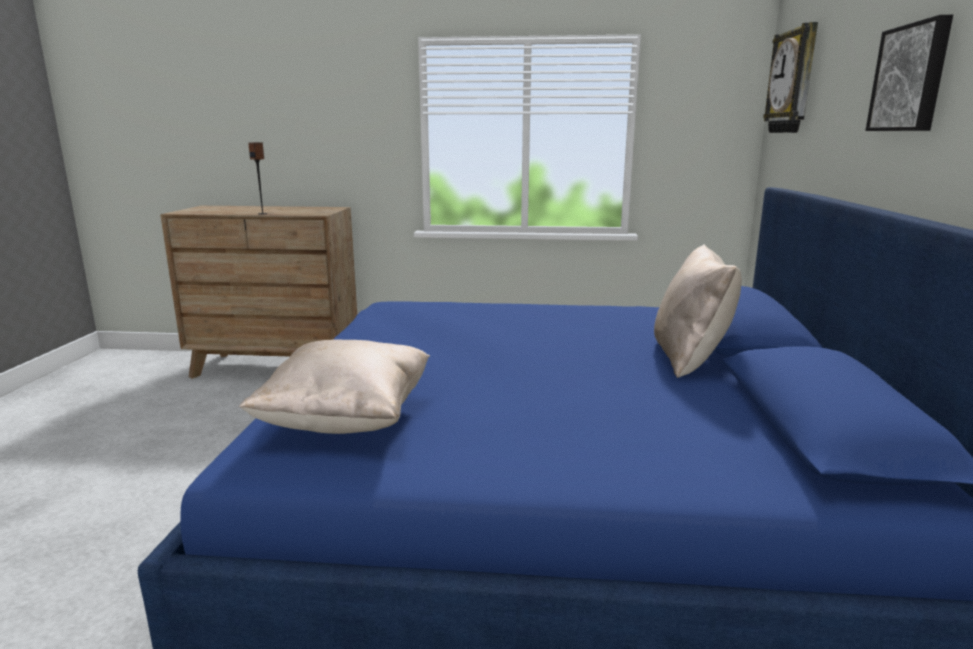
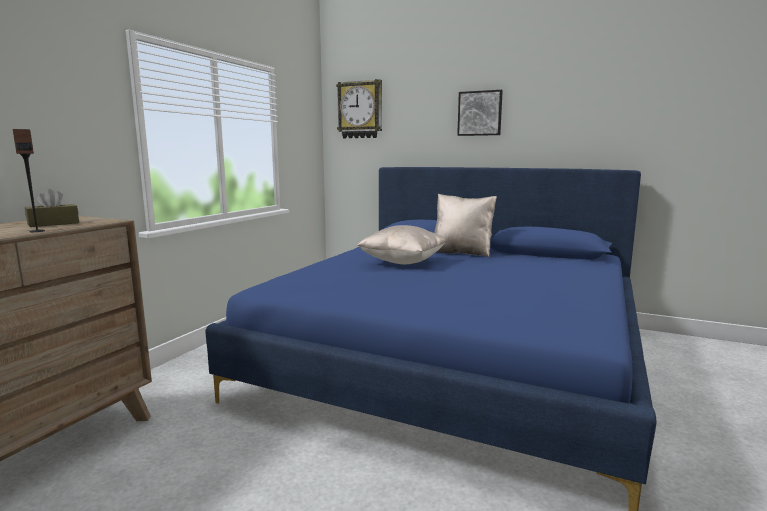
camera: 70 degrees left, 5 degrees down
(298, 211) = (53, 224): none -> brown tissue box
(346, 420) = (532, 312): beige pillow -> beige pillow (403, 262)

